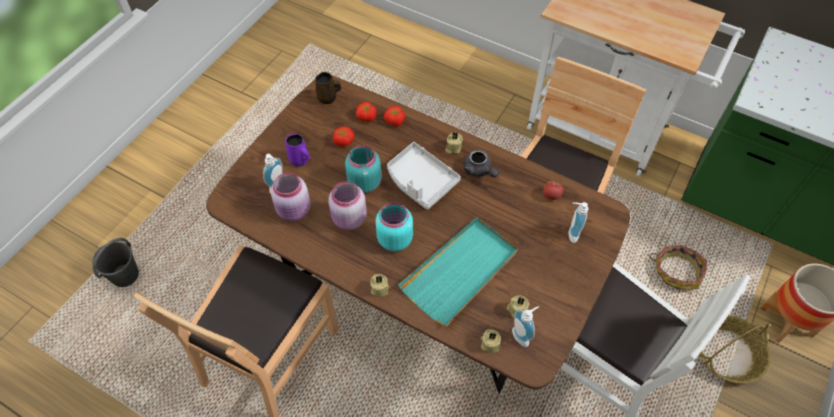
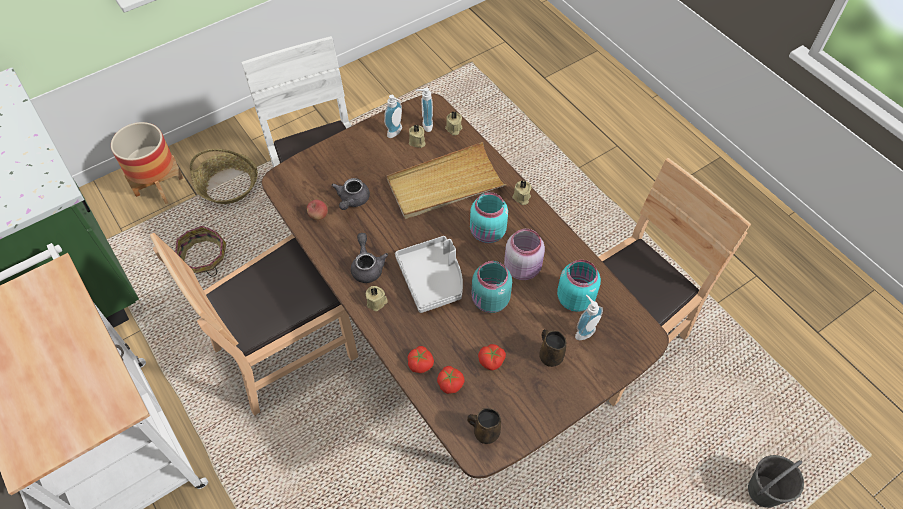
camera: 155 degrees left, 0 degrees up
(294, 211) = (574, 298): pink jar -> turquoise jar
(300, 160) = (550, 355): purple mug -> brown mug
(460, 272) = (445, 184): turquoise tray -> beige tray
(533, 221) = (352, 200): none -> grey teapot
(571, 233) = (328, 178): soap dispenser -> soap dispenser (396, 133)

